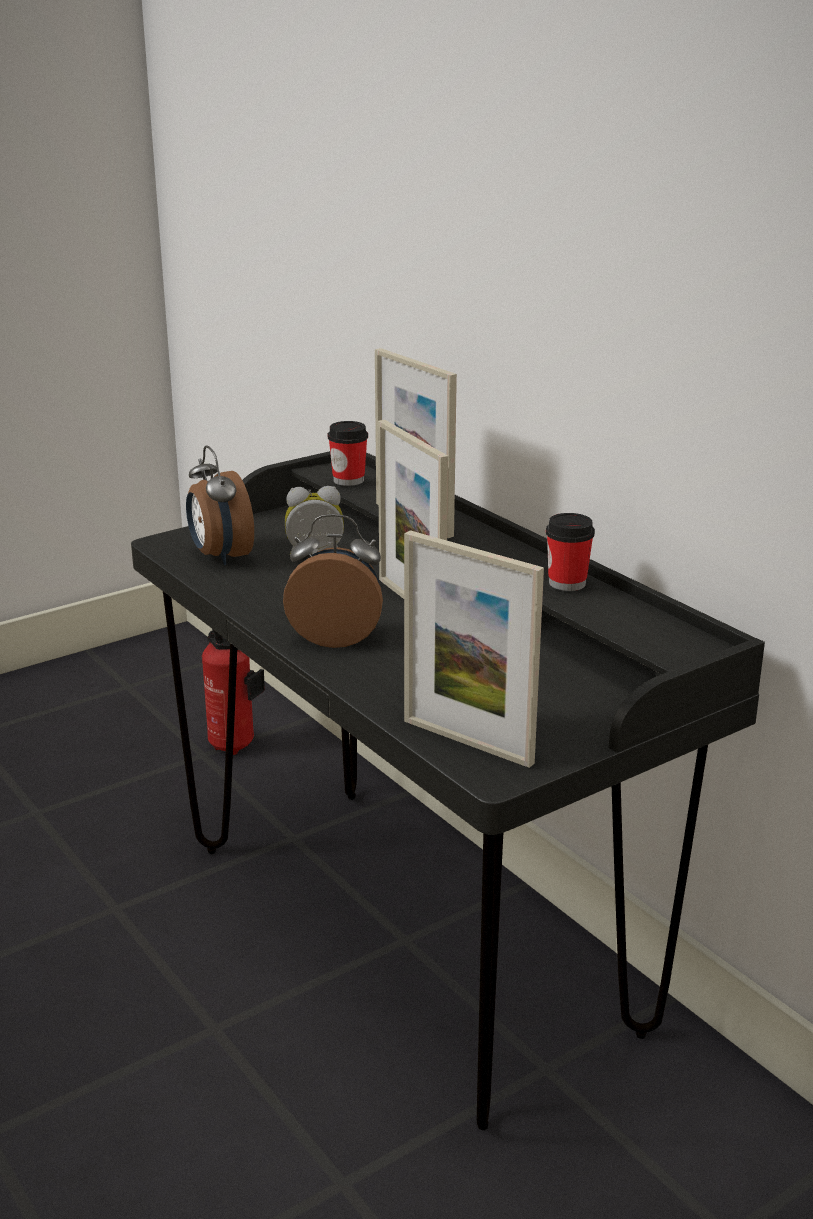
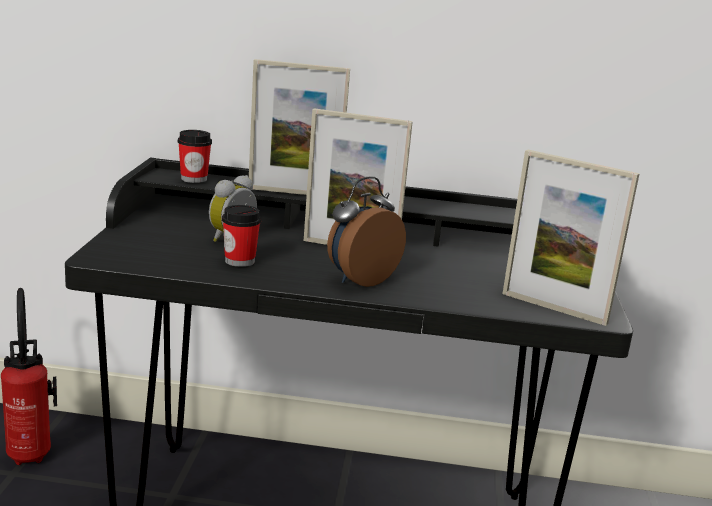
camera: 50 degrees left, 5 degrees down
(220, 556) = (164, 255): alarm clock -> none
(467, 741) = (553, 308): picture frame -> picture frame turned 45 degrees clockwise
(567, 583) = (453, 206): cup -> cup (239, 261)

